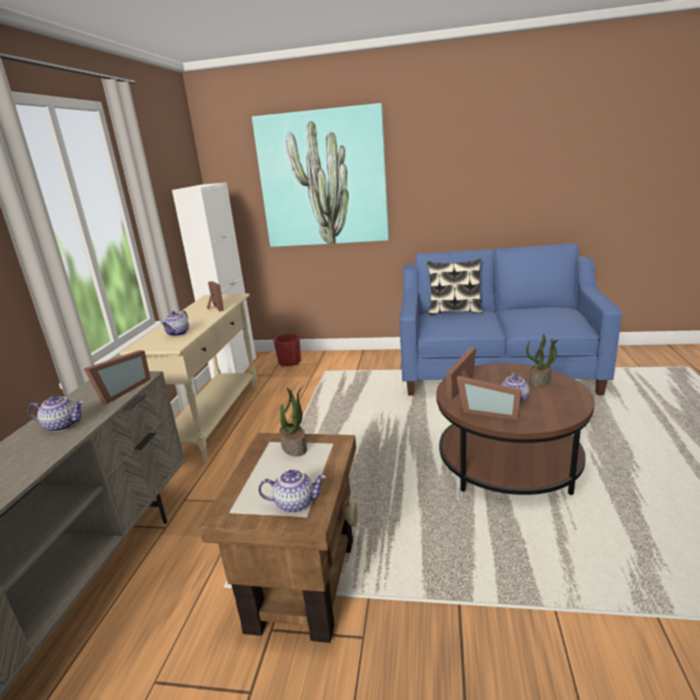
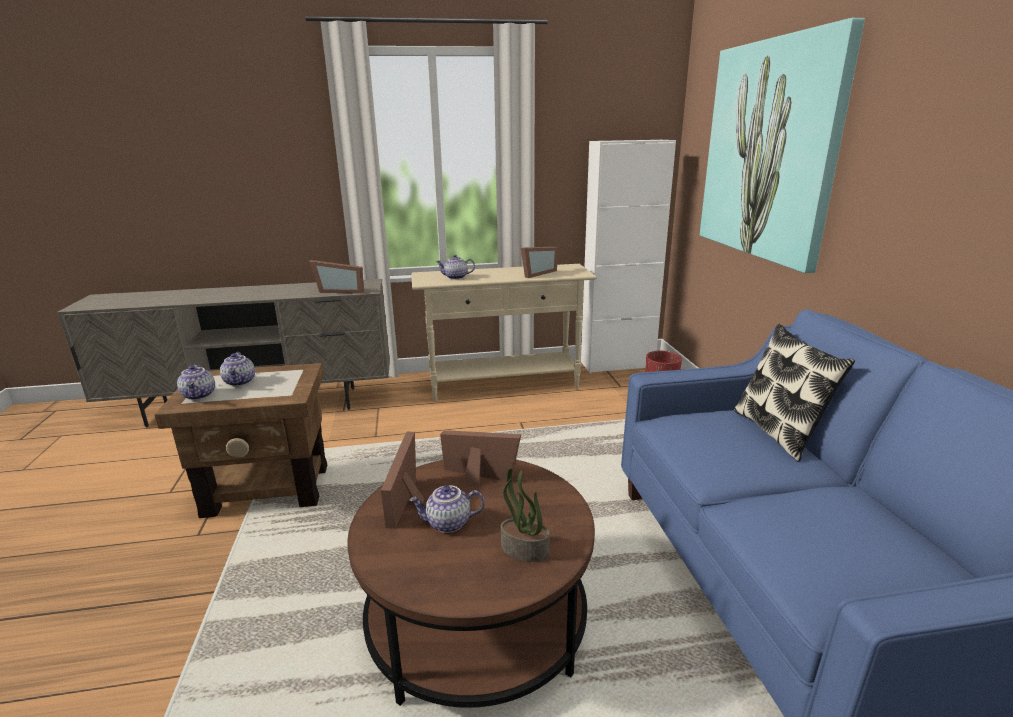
camera: 70 degrees right, 0 degrees up
(63, 425) = (289, 291): teapot -> teapot (240, 382)
(295, 447) = (288, 380): potted plant -> none

